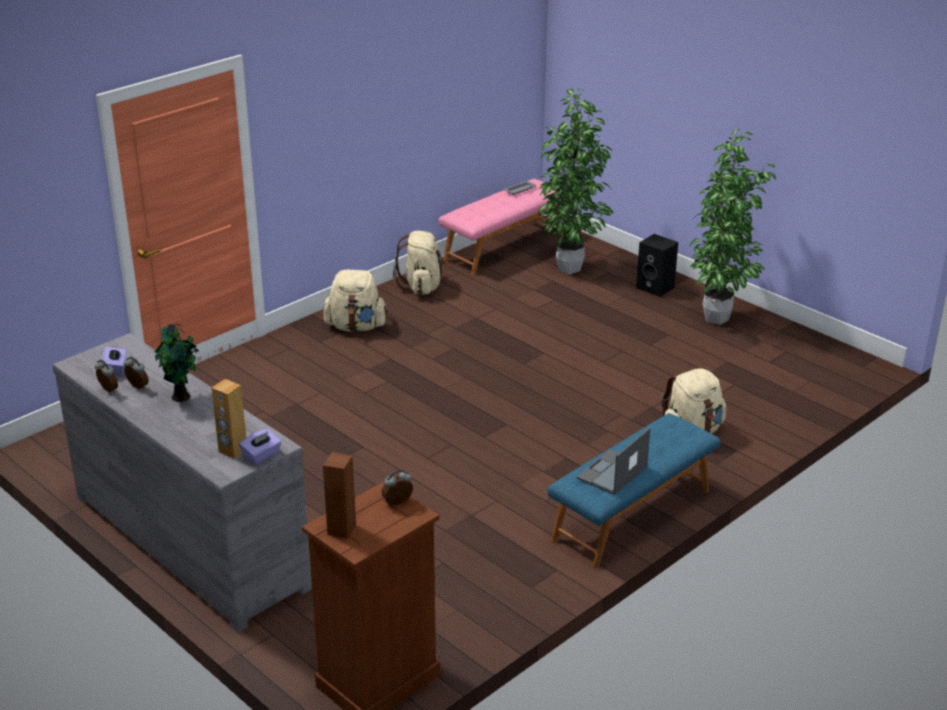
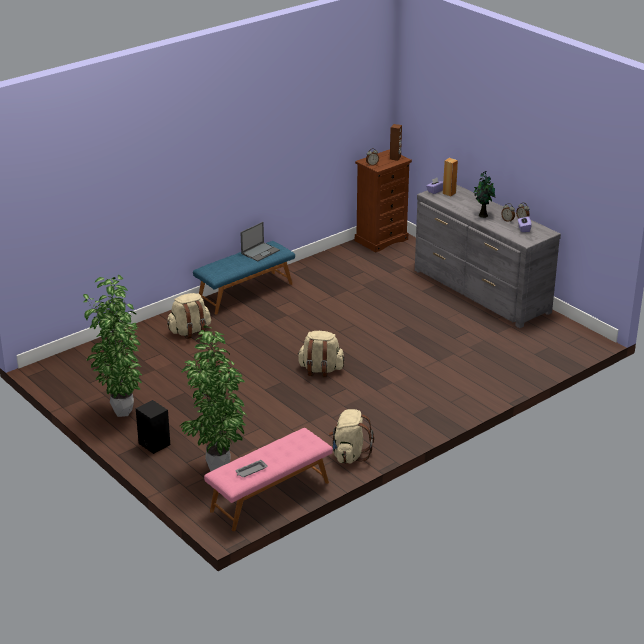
camera: 175 degrees left, 0 degrees up
(356, 326) = (402, 418): beige backpack -> beige backpack (320, 370)

